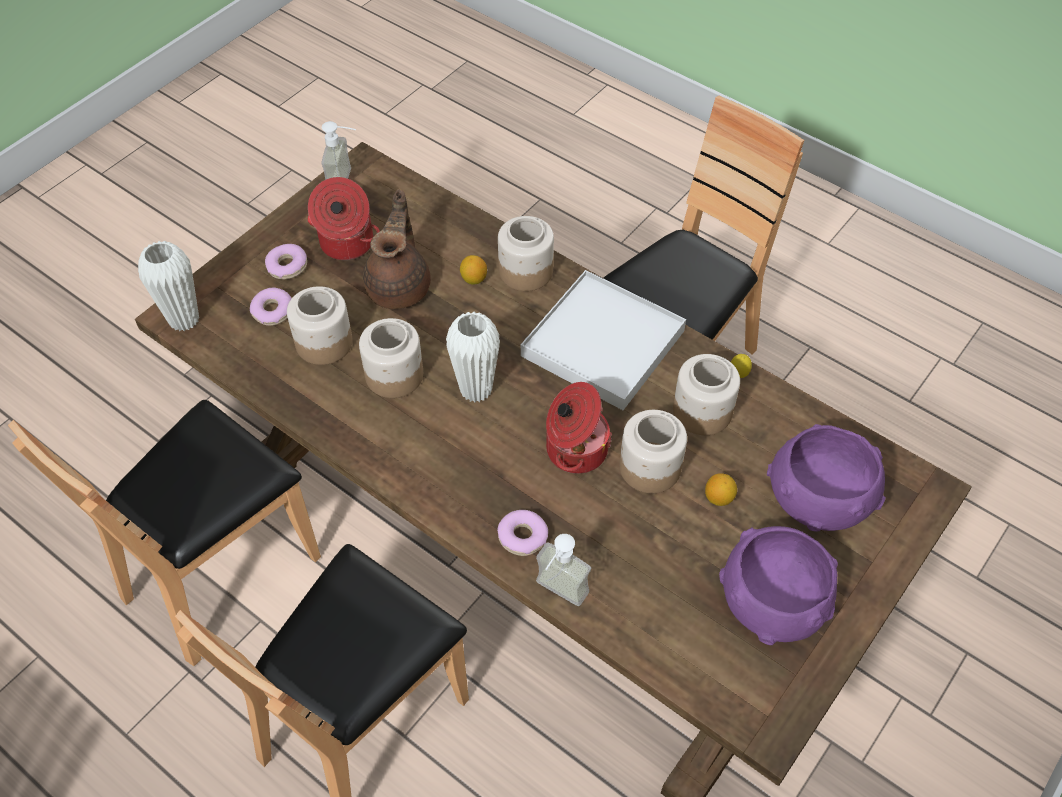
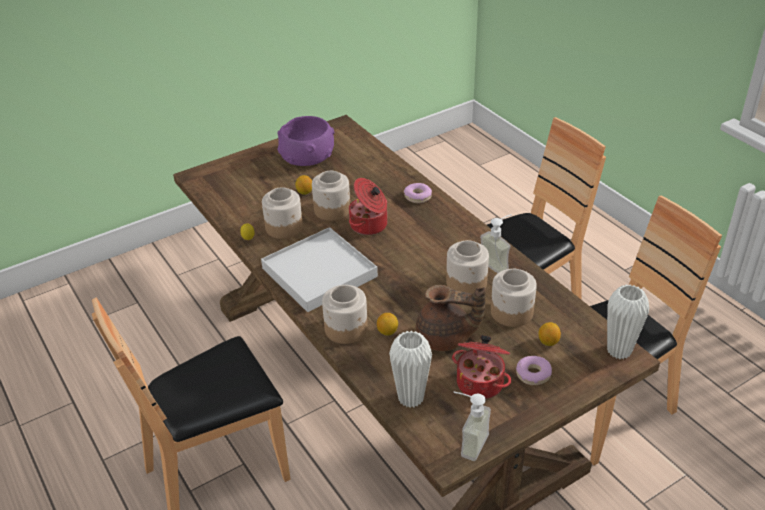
camera: 160 degrees left, 15 degrees down
(272, 311) = (548, 342): donut -> lemon
(400, 286) = (445, 339): brown teapot -> brown teapot turned 105 degrees counterclockwise
(476, 390) = (415, 264): white vase -> white vase (411, 398)
(556, 595) = (411, 175): soap dispenser -> soap dispenser (498, 262)
(820, 497) = (252, 183): purple bowl -> none

